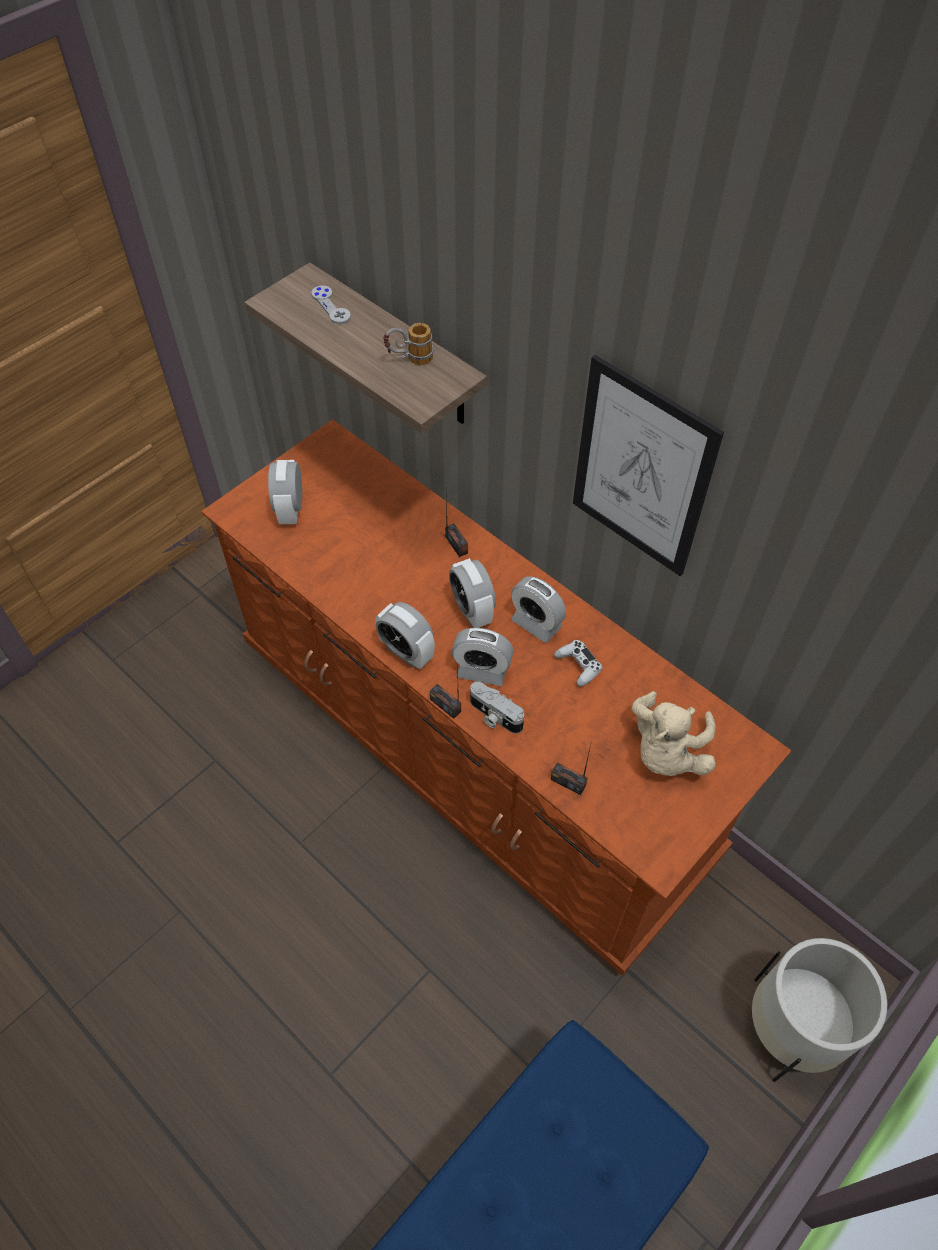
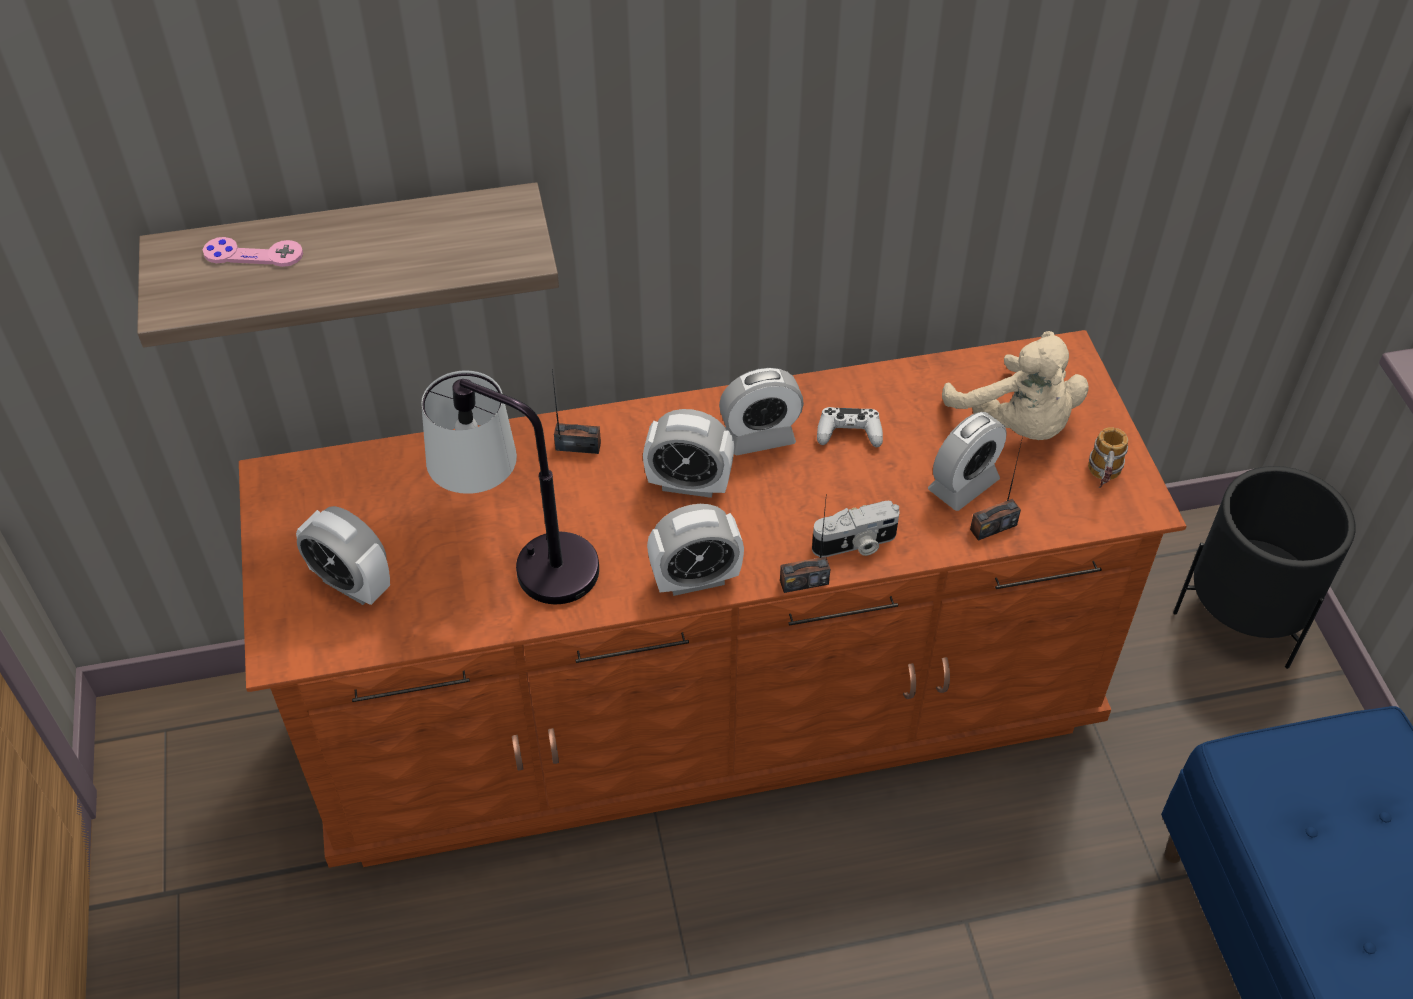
camera: 55 degrees left, 5 degrees down
(331, 306) = (253, 254): grey game controller -> pink game controller
(359, 567) = (521, 559): none -> table lamp
(409, 360) = (437, 231): mug -> mug (1102, 479)
(482, 670) = (783, 522): alarm clock -> alarm clock (963, 485)
(641, 470) = (812, 138): picture -> none
(792, 1028) = (1242, 616): white planter -> black planter

